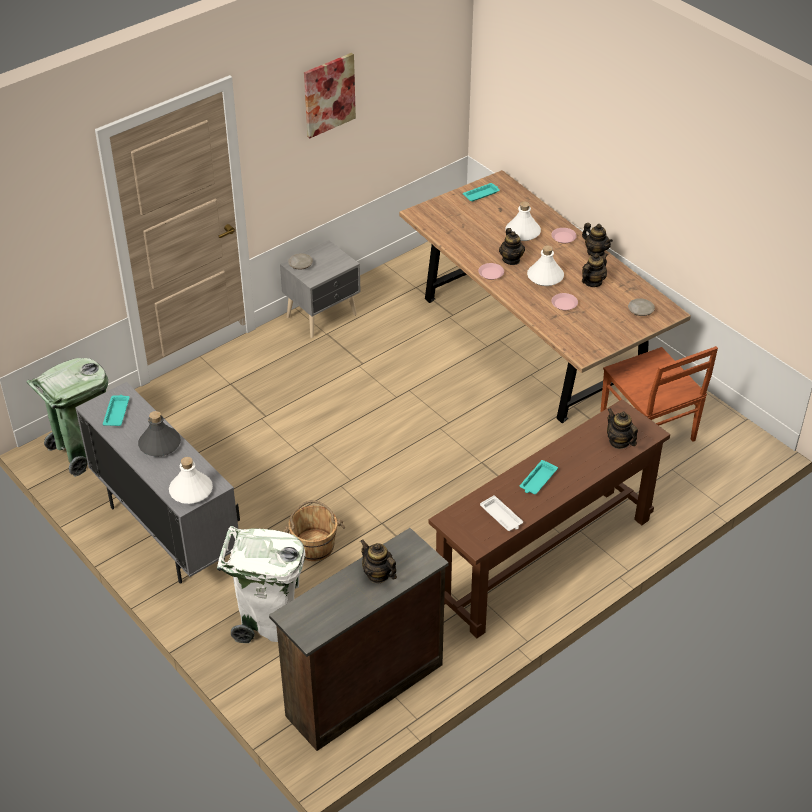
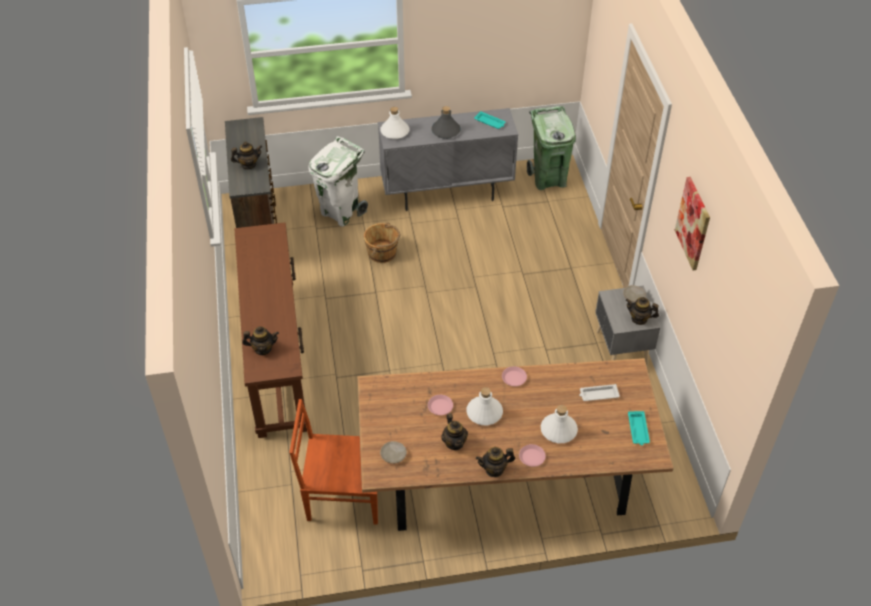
camera: 120 degrees right, 5 degrees up
(501, 516) = (255, 255): white tray -> white tray (598, 394)
(511, 260) = (523, 401): teapot -> teapot (639, 319)
(537, 480) = (268, 287): turquoise tray -> none

